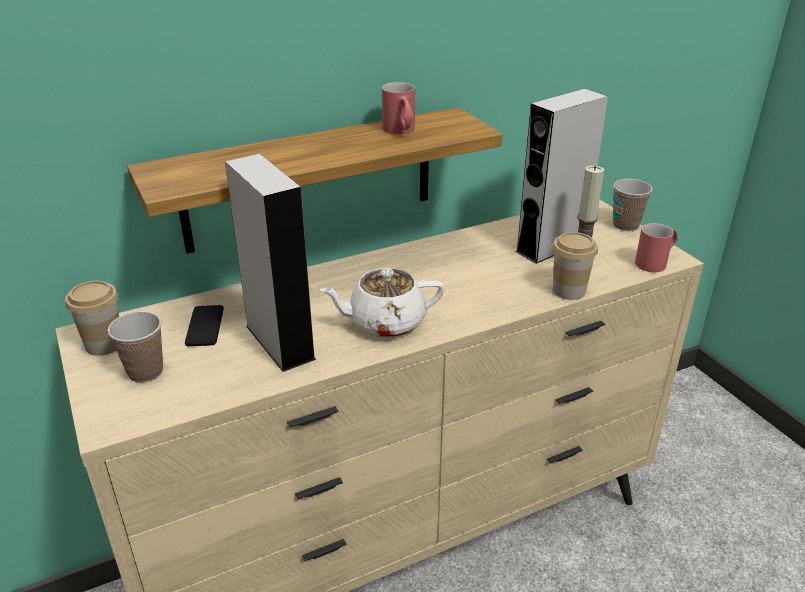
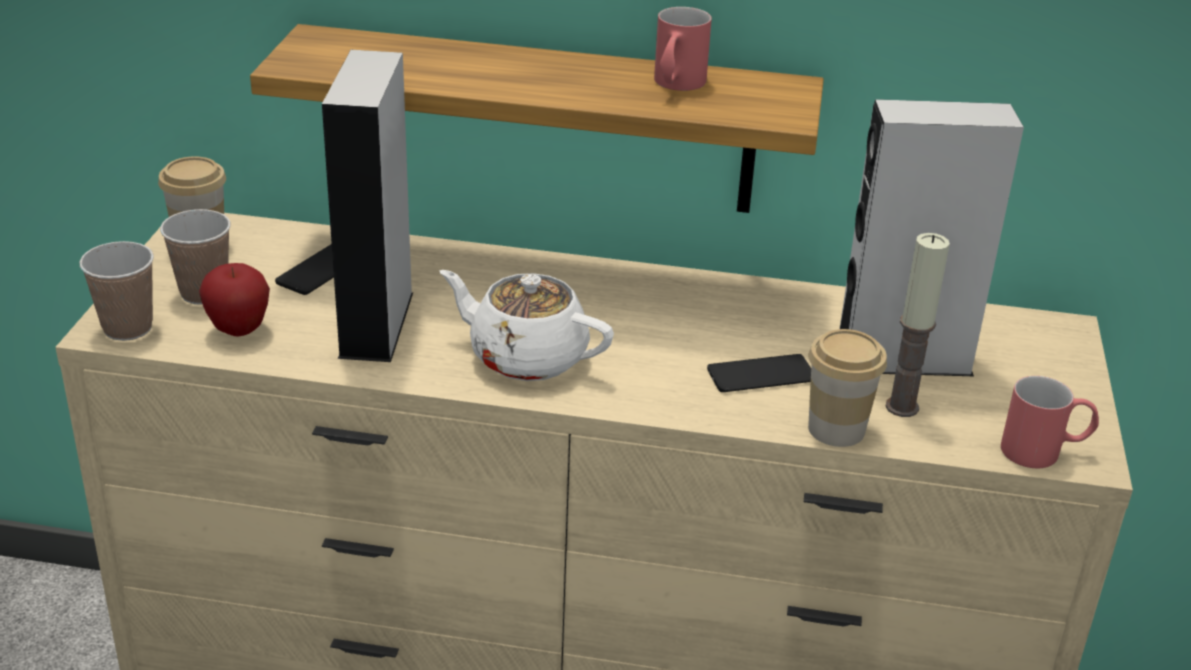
camera: 35 degrees right, 0 degrees up
(199, 384) = (239, 330): none -> apple
(504, 280) = (761, 375): none -> phone
(625, 225) = (1079, 379): cup -> cup (127, 328)

